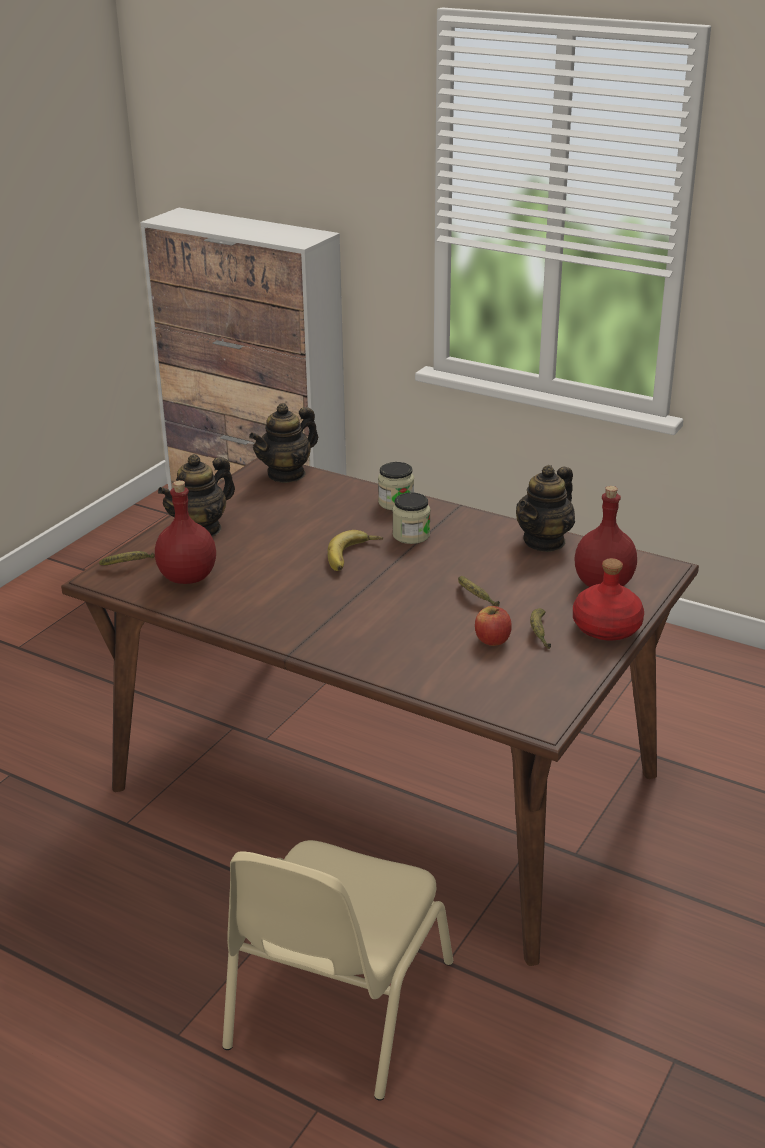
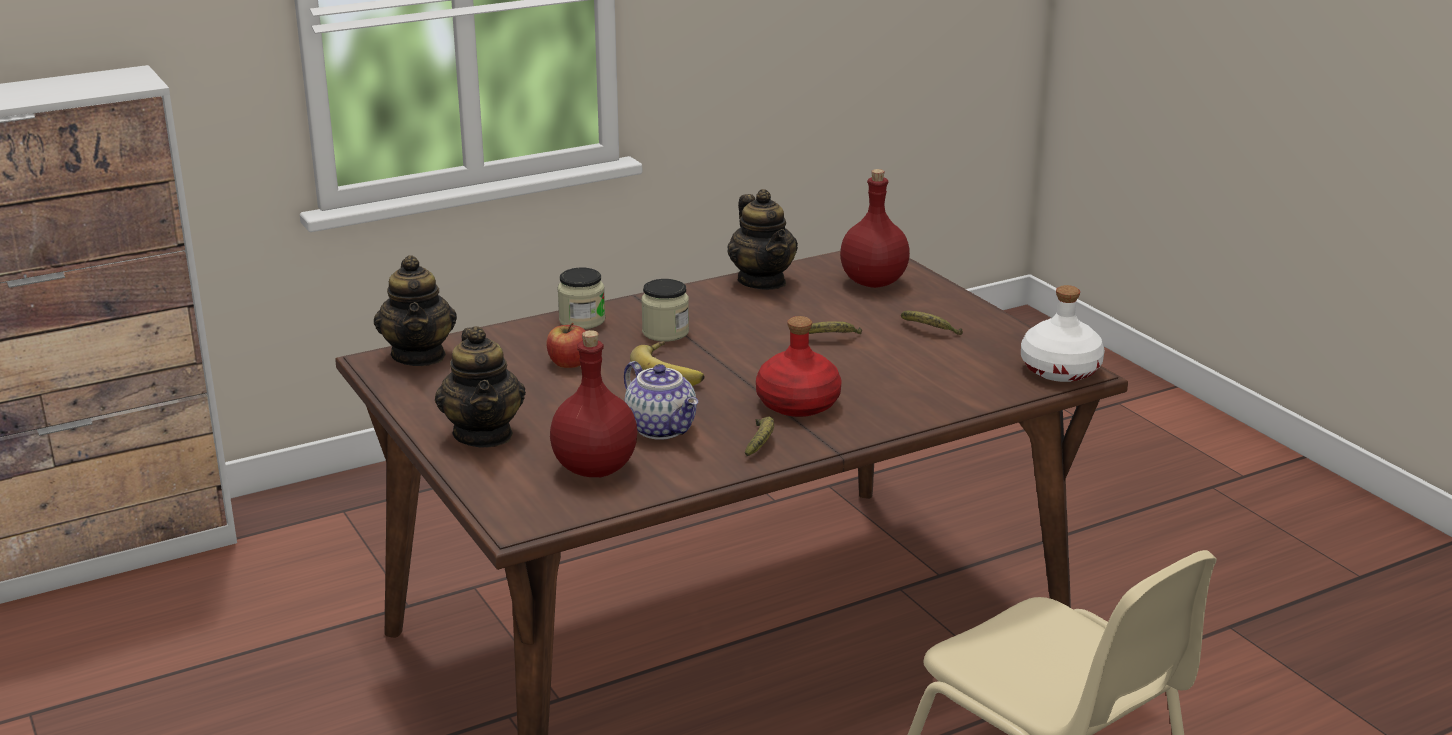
camera: 60 degrees left, 5 degrees down
(129, 565) = (512, 498): banana -> banana (760, 443)
(263, 581) = (663, 428): none -> teapot
(492, 640) = (919, 352): apple -> apple (569, 363)
(534, 712) = (1061, 370): none -> white bottle
(607, 628) = (951, 303): red bottle -> red bottle (798, 403)

